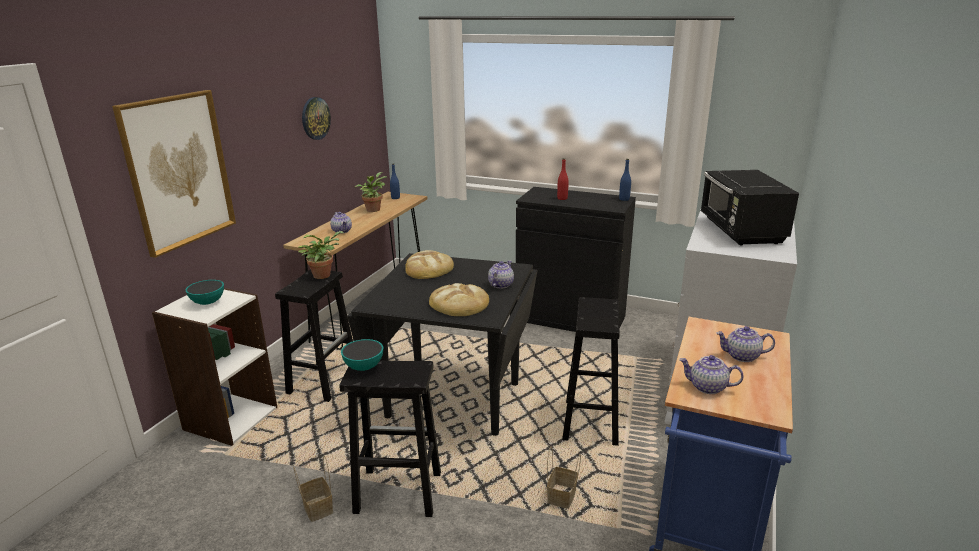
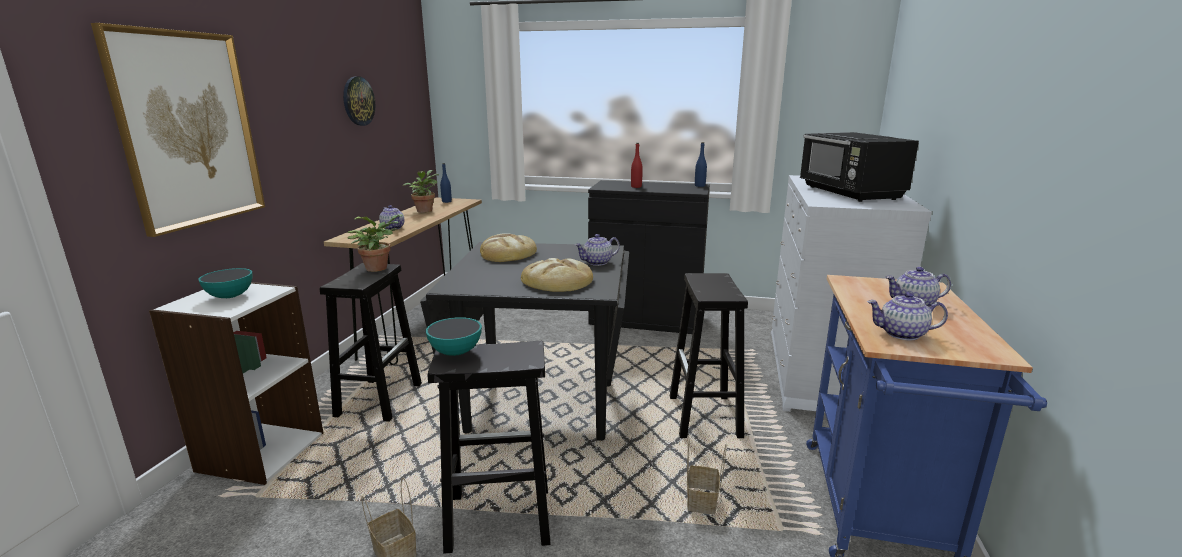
camera: 10 degrees left, 5 degrees down
(500, 284) = (597, 262): teapot -> teapot turned 135 degrees counterclockwise

